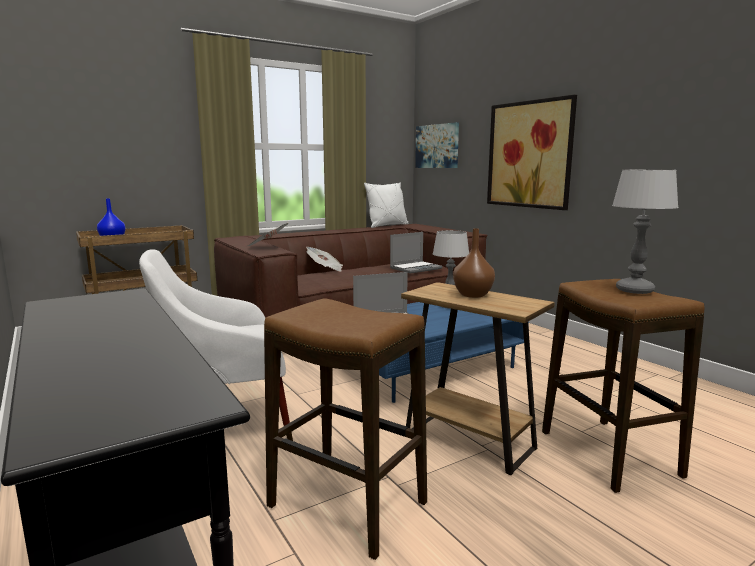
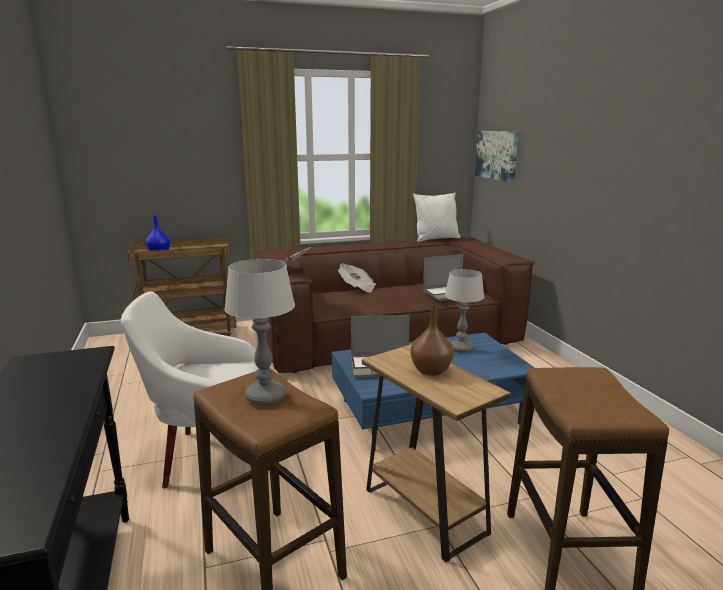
camera: 15 degrees right, 5 degrees up
(529, 154) = (584, 178): picture -> none
(634, 290) = (602, 392): table lamp -> table lamp (264, 397)

